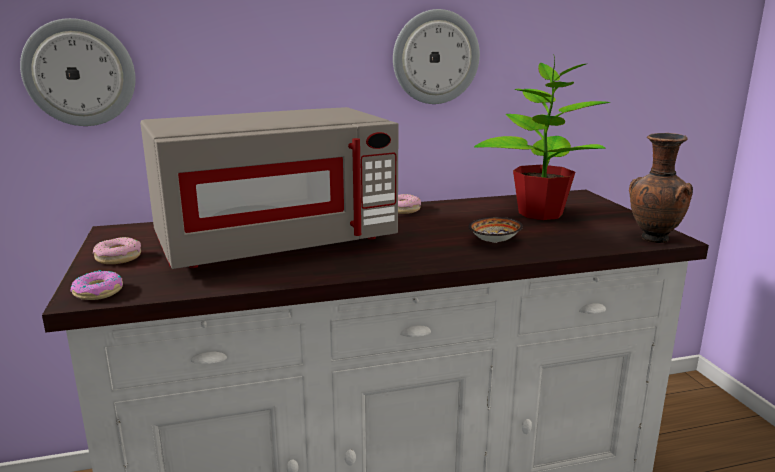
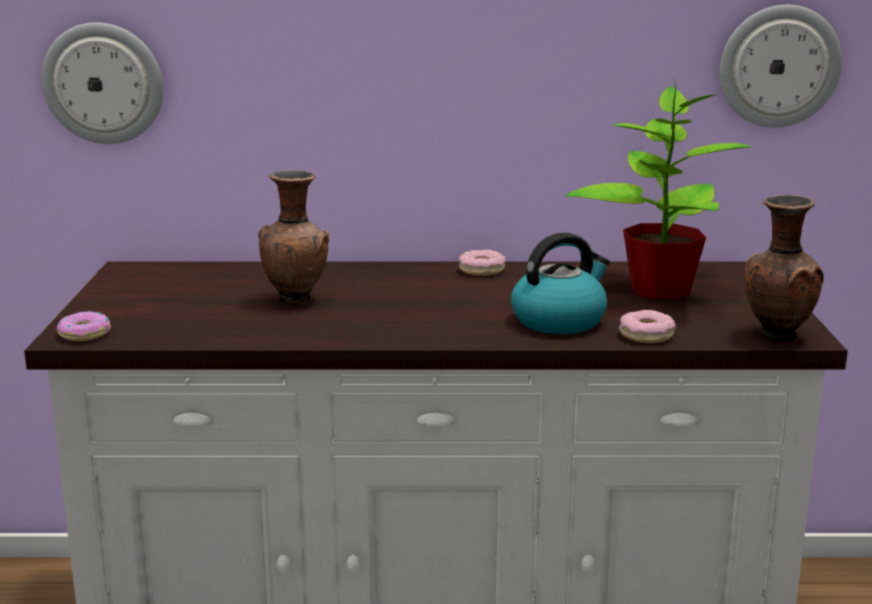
camera: 15 degrees right, 0 degrees up
(118, 258) = (119, 300): donut -> donut (646, 335)
(276, 244) = (297, 300): grey microwave -> brown vase
(435, 57) = (539, 72): wall clock -> wall clock (779, 66)
(493, 241) = (559, 320): bowl -> kettle

